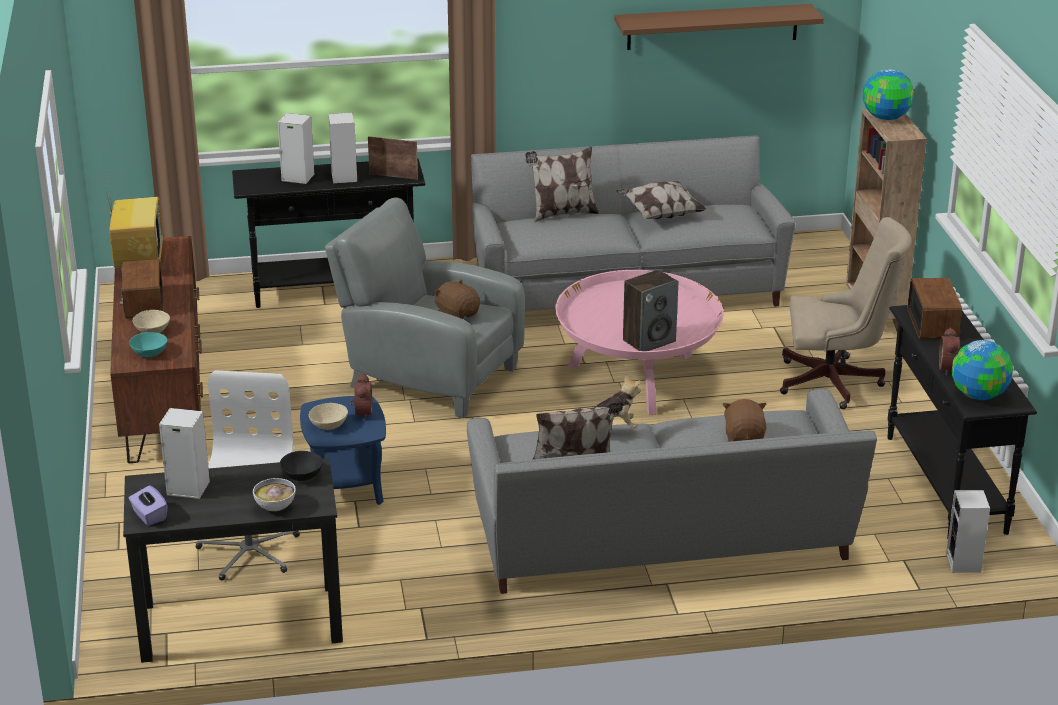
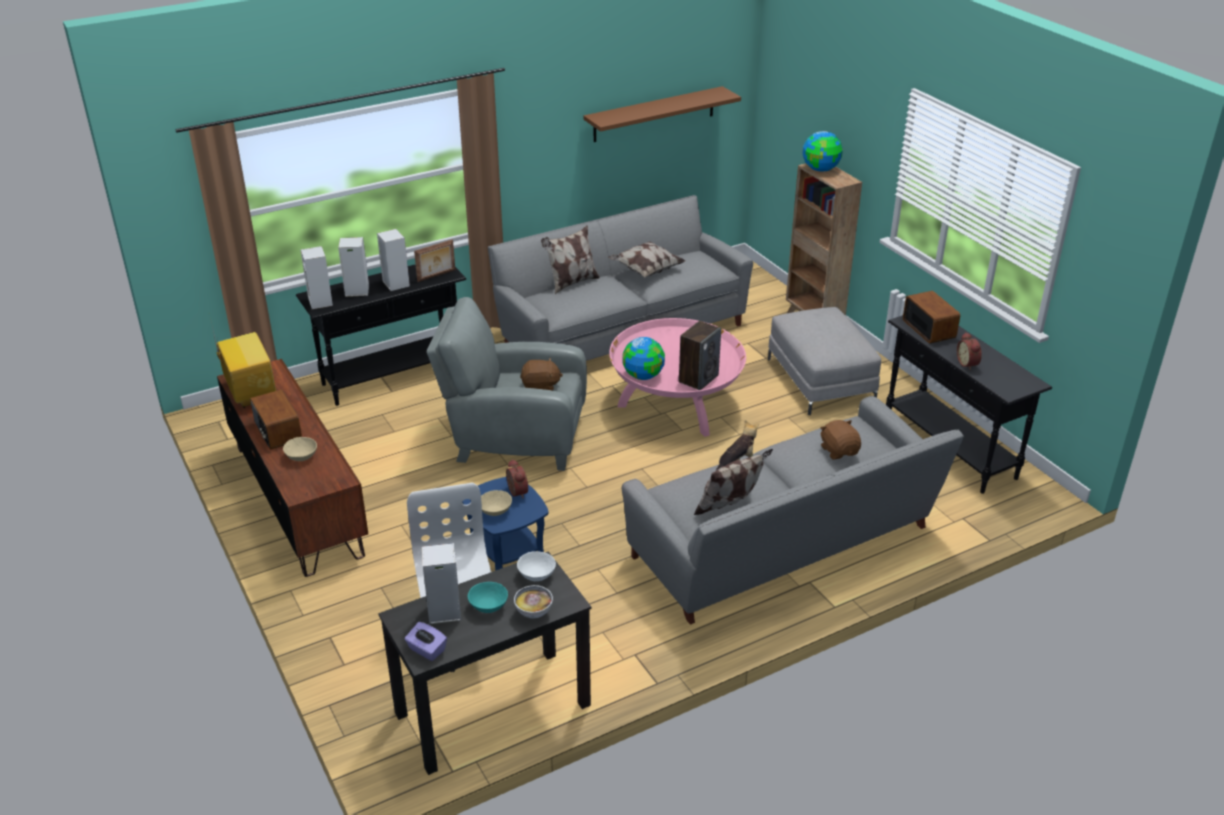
camera: 20 degrees left, 5 degrees up
(149, 353) = (312, 479): turquoise bowl -> turquoise bowl (488, 606)
(301, 476) = (536, 575): black bowl -> white bowl
(393, 176) = (436, 276): picture frame -> picture frame turned 150 degrees clockwise
(457, 315) = (540, 386): brown plush toy -> brown plush toy turned 150 degrees clockwise
(836, 383) = (821, 380): beige office chair -> grey ottoman
(964, 564) = (1005, 511): speaker -> speaker (321, 302)
(979, 395) = (1004, 382): globe -> globe (643, 375)

